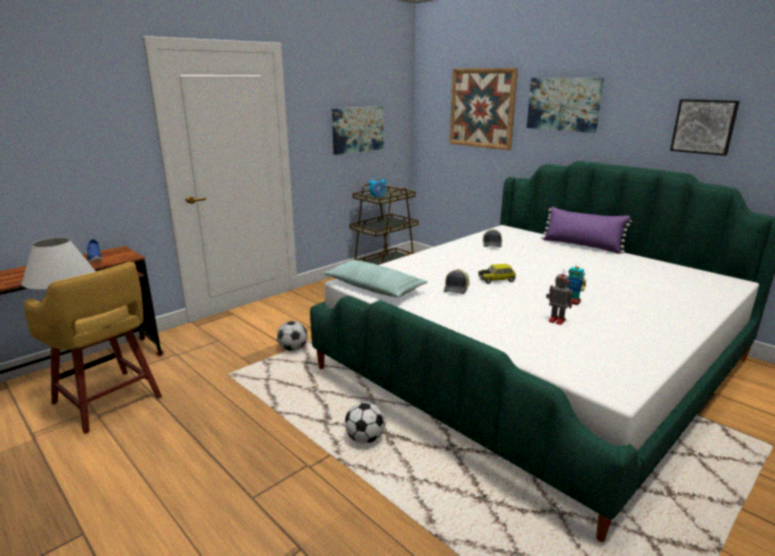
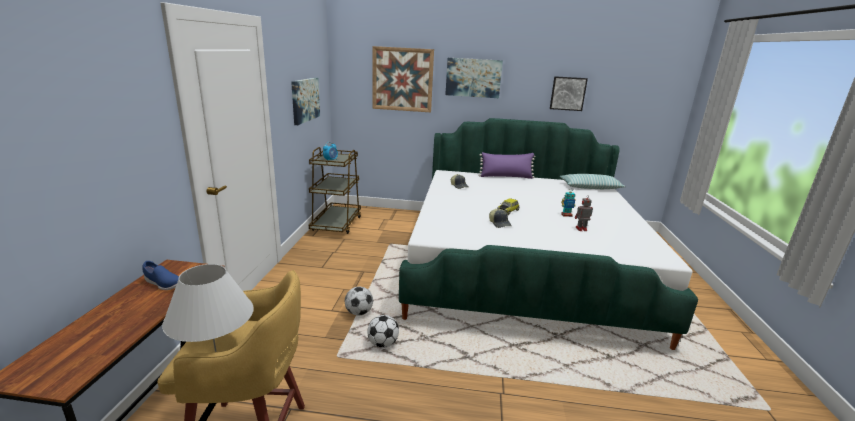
camera: 40 degrees left, 0 degrees up
(365, 439) = (506, 355): football -> football (383, 343)
(374, 288) = (452, 237): pillow -> pillow (590, 187)

